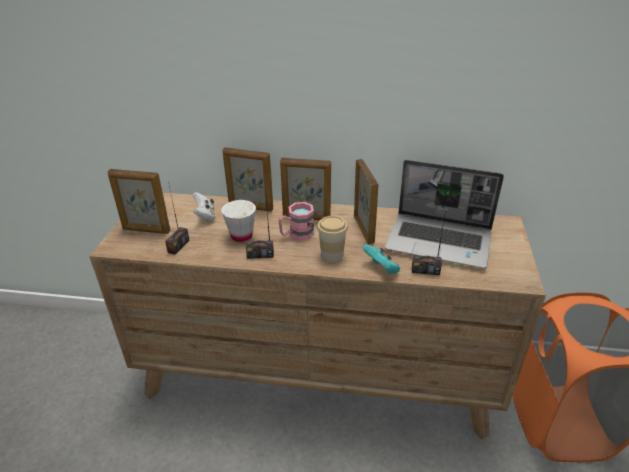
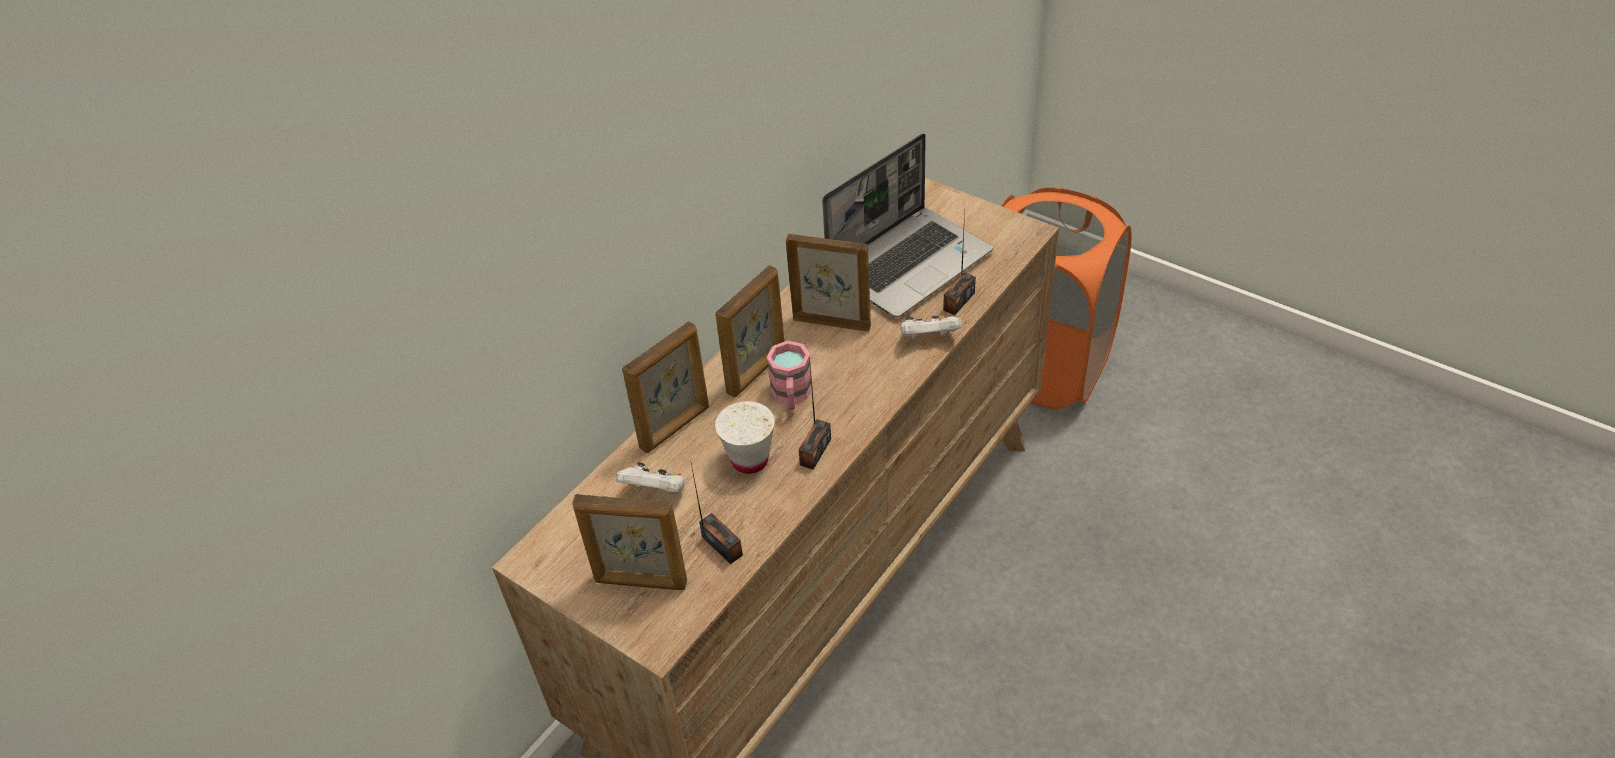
camera: 60 degrees left, 10 degrees up
(146, 230) = (641, 582): picture frame -> picture frame turned 60 degrees clockwise
(332, 255) = (867, 375): cup -> none
(381, 268) = (929, 338): turquoise game controller -> white game controller

